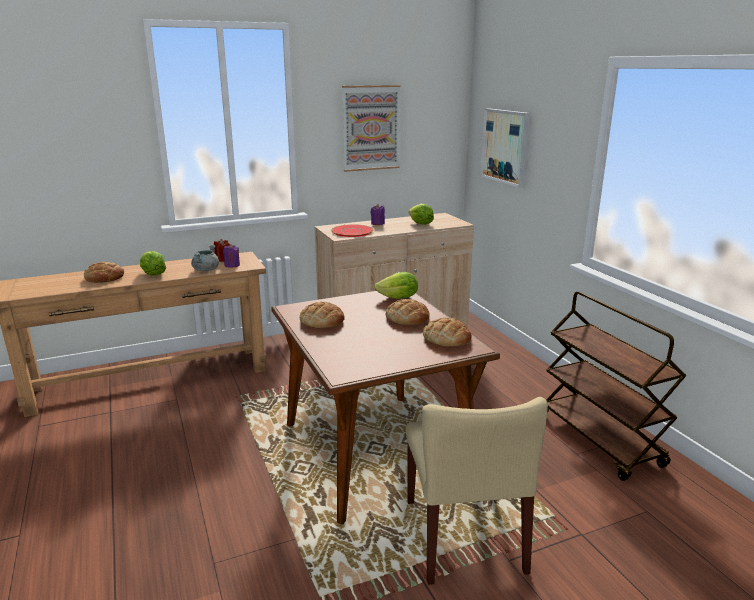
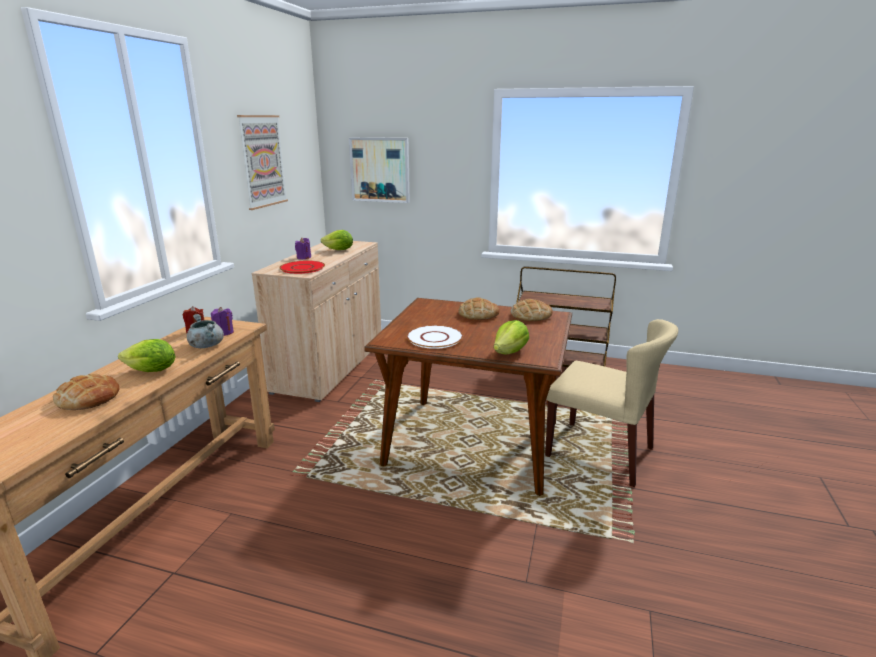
camera: 50 degrees left, 0 degrees up
(322, 320) = (434, 338): bread -> white plate
(398, 298) = (437, 306): lettuce -> lettuce (510, 352)

